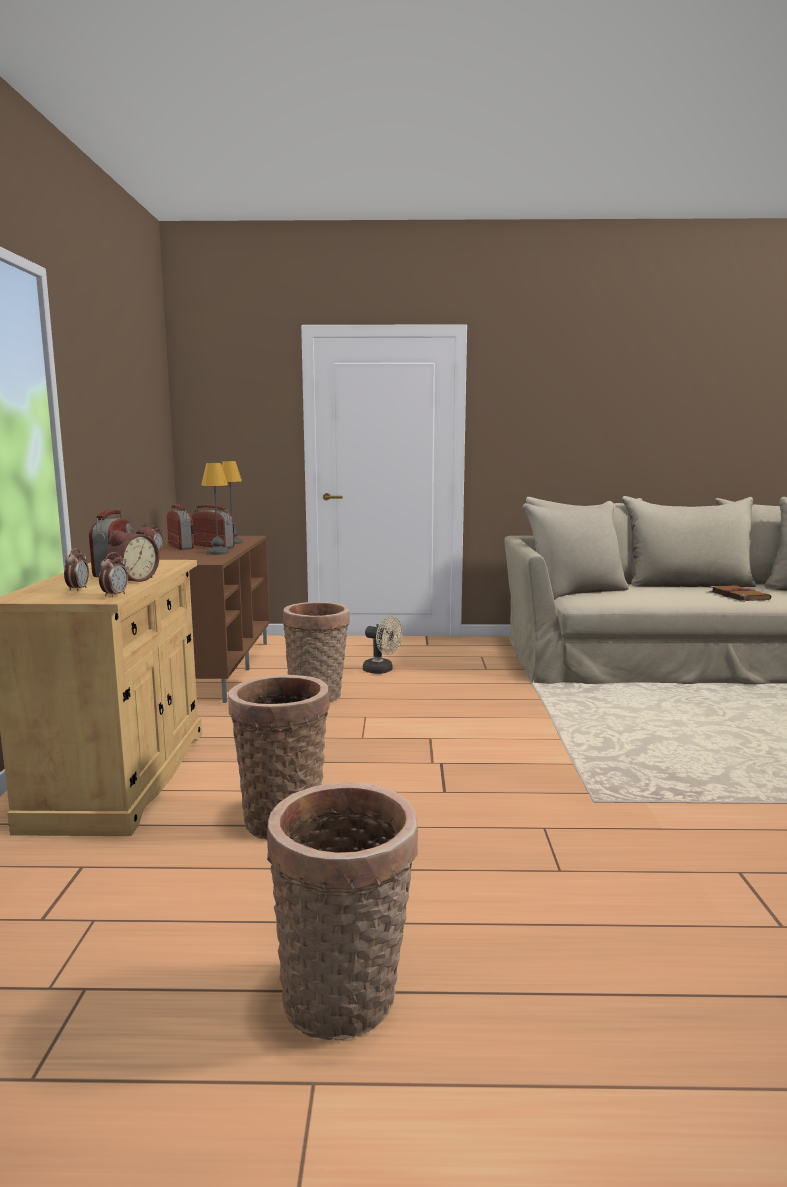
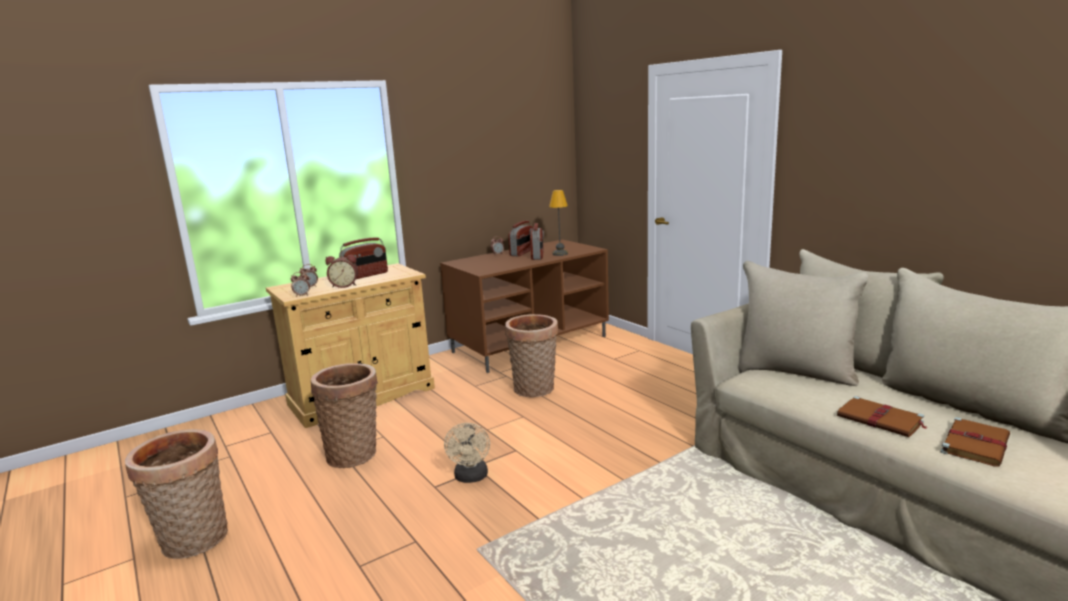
camera: 55 degrees right, 5 degrees up
(218, 552) = (516, 263): table lamp -> none
(382, 670) = (619, 386): beige fan -> beige fan (471, 477)
(686, 598) = (881, 420): none -> brown book

